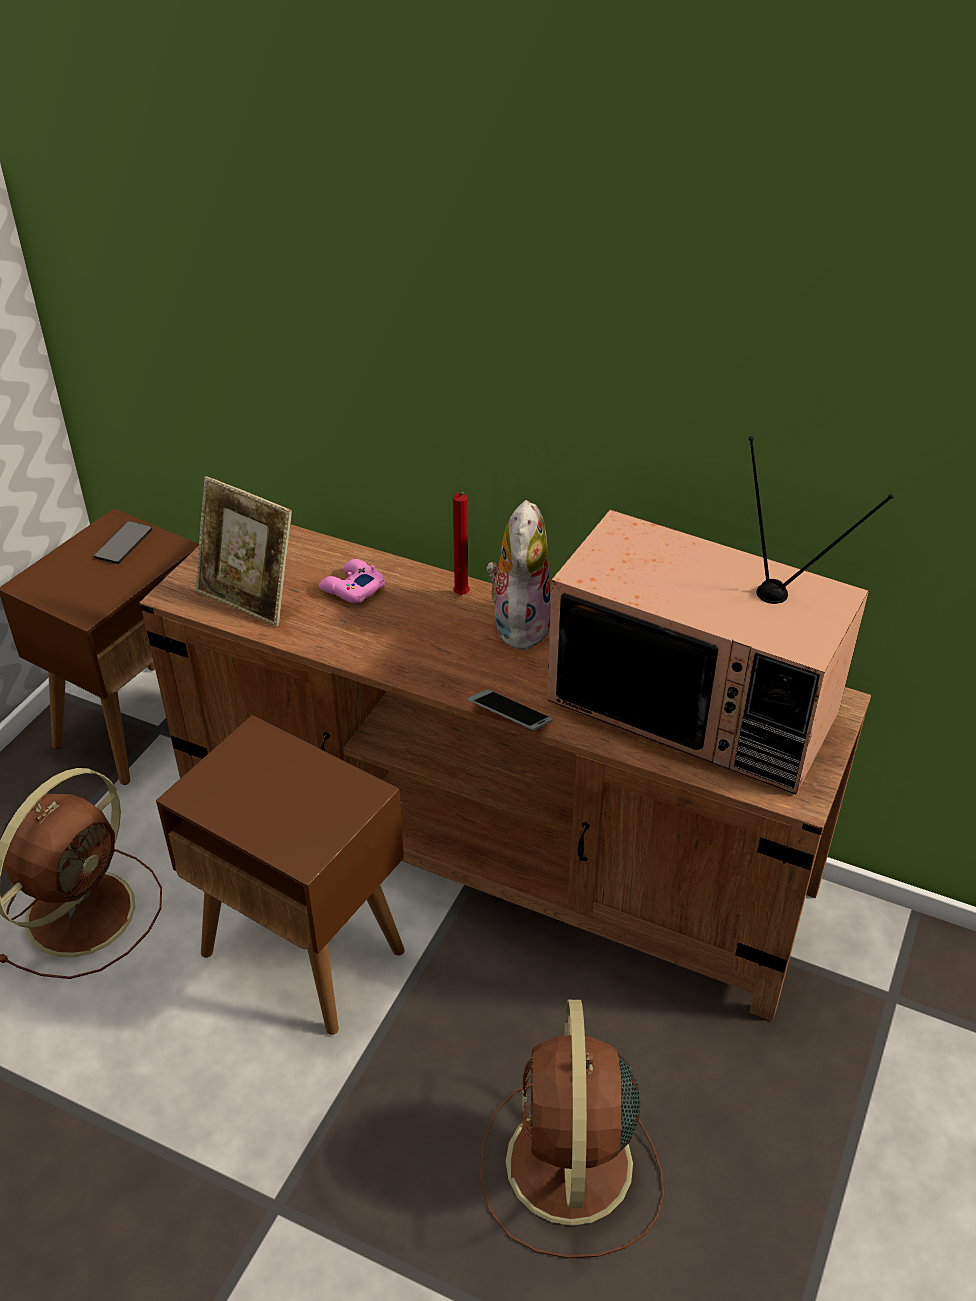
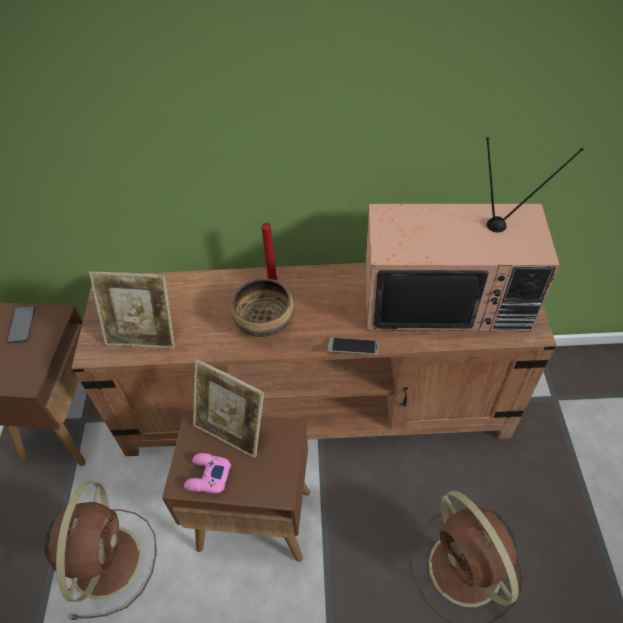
camera: 25 degrees left, 10 degrees up
(294, 762) = (232, 430): none -> picture frame
(351, 588) = (204, 302): pink game controller -> pink game controller (207, 476)
(416, 637) = (265, 320): none -> bowl
(519, 623) = (317, 286): plush toy -> none

